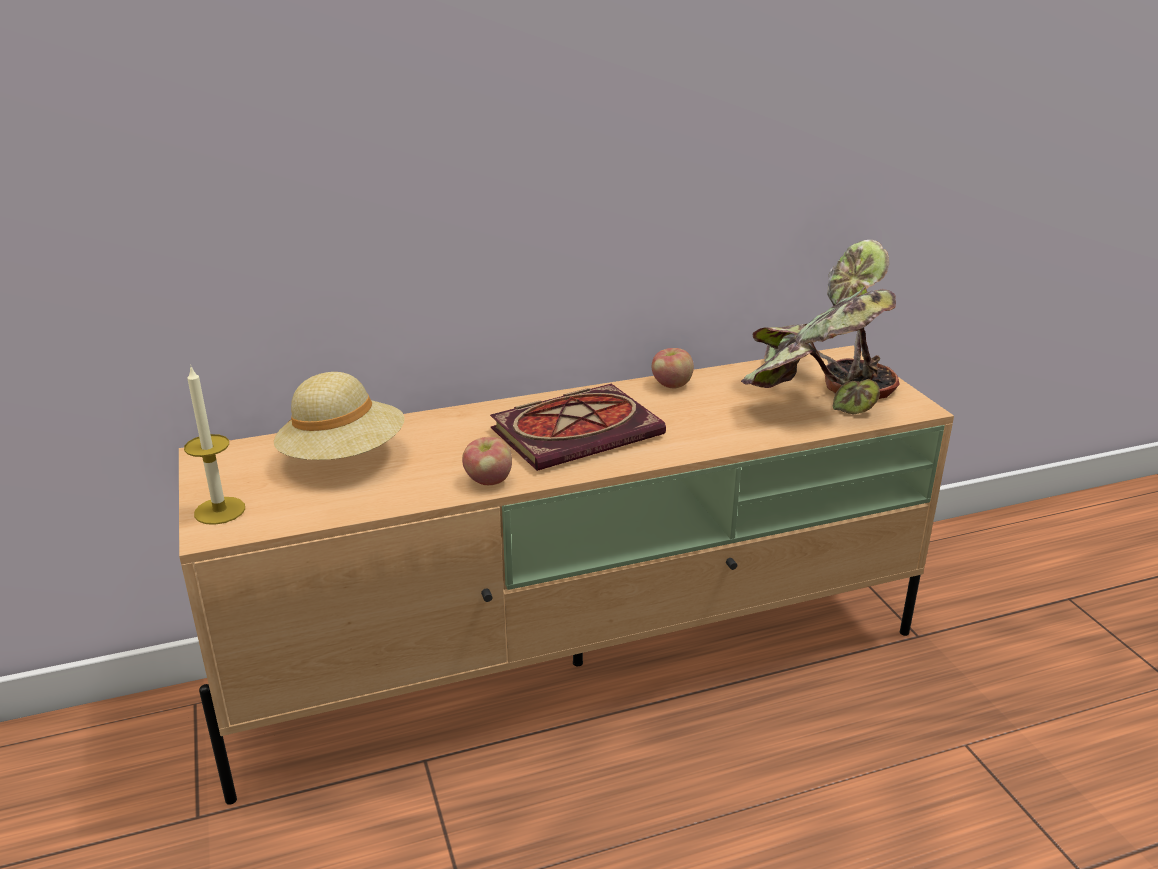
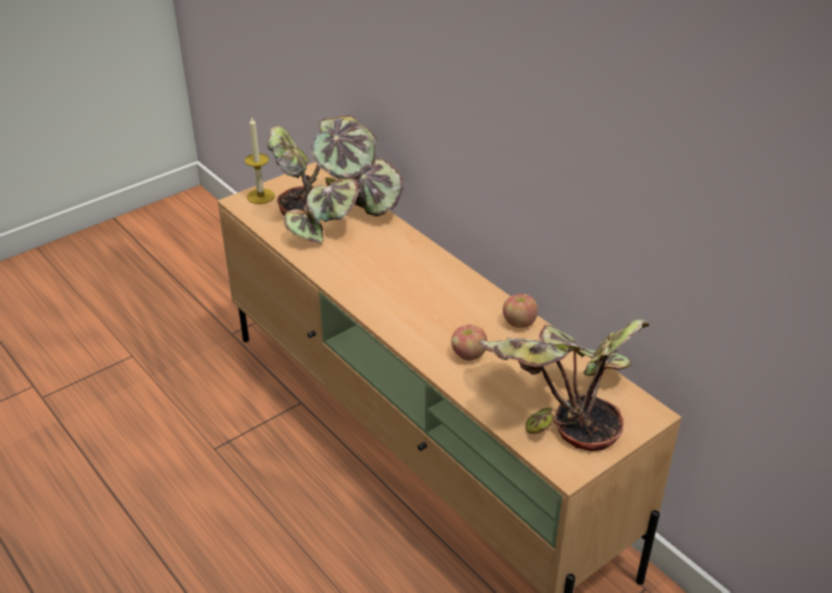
camera: 70 degrees right, 10 degrees up
(343, 457) = (334, 215): beige hat -> potted plant
(489, 481) = (333, 274): apple -> apple (468, 355)
(578, 430) = (418, 294): book -> none

